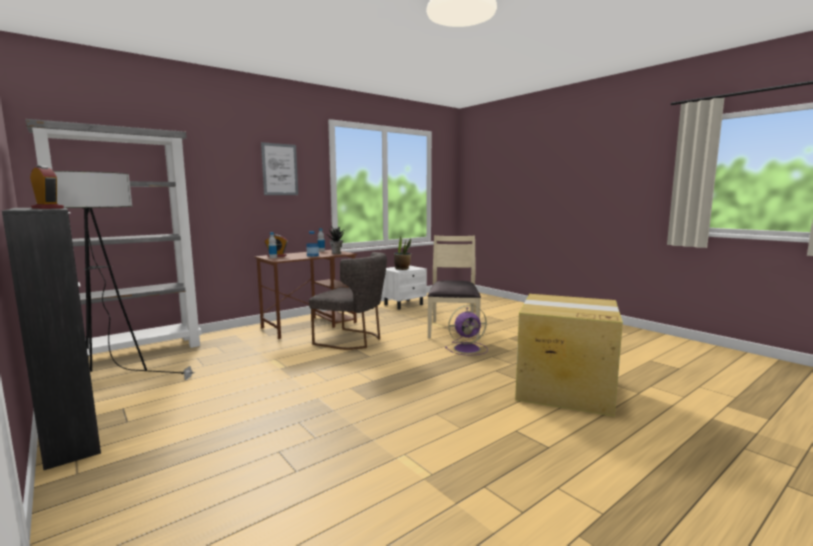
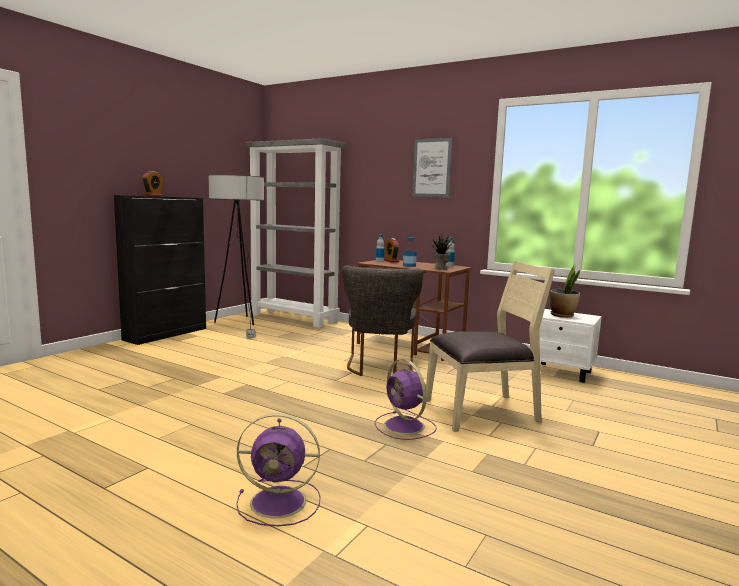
camera: 70 degrees right, 0 degrees up
(563, 388) = (281, 502): cardboard box -> purple fan

